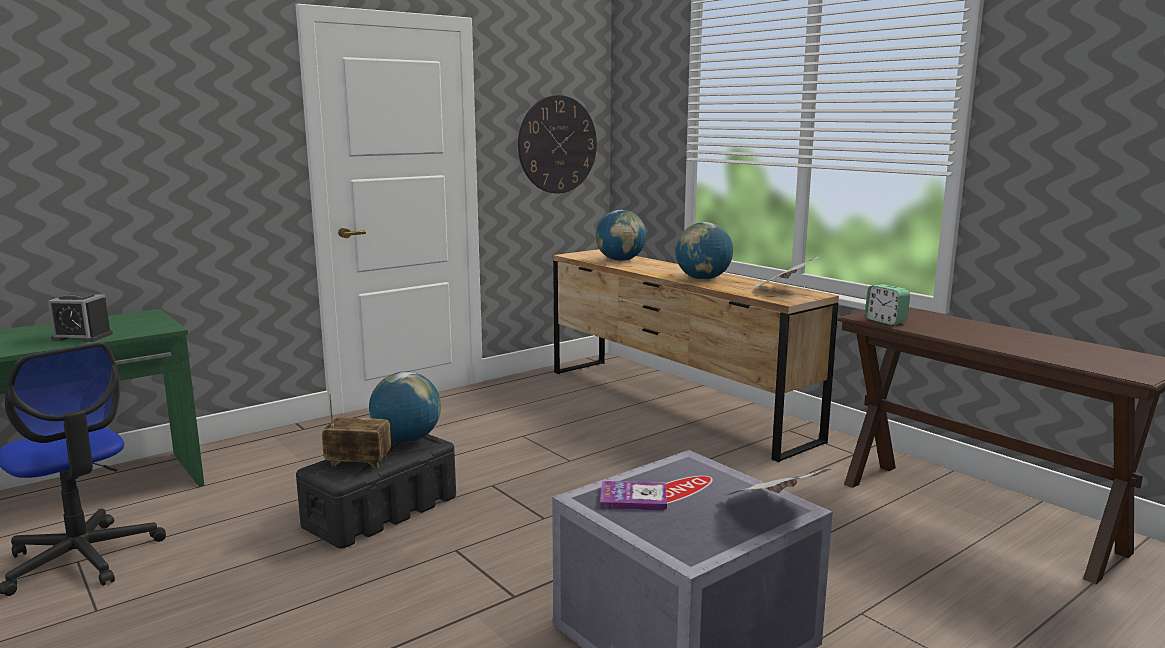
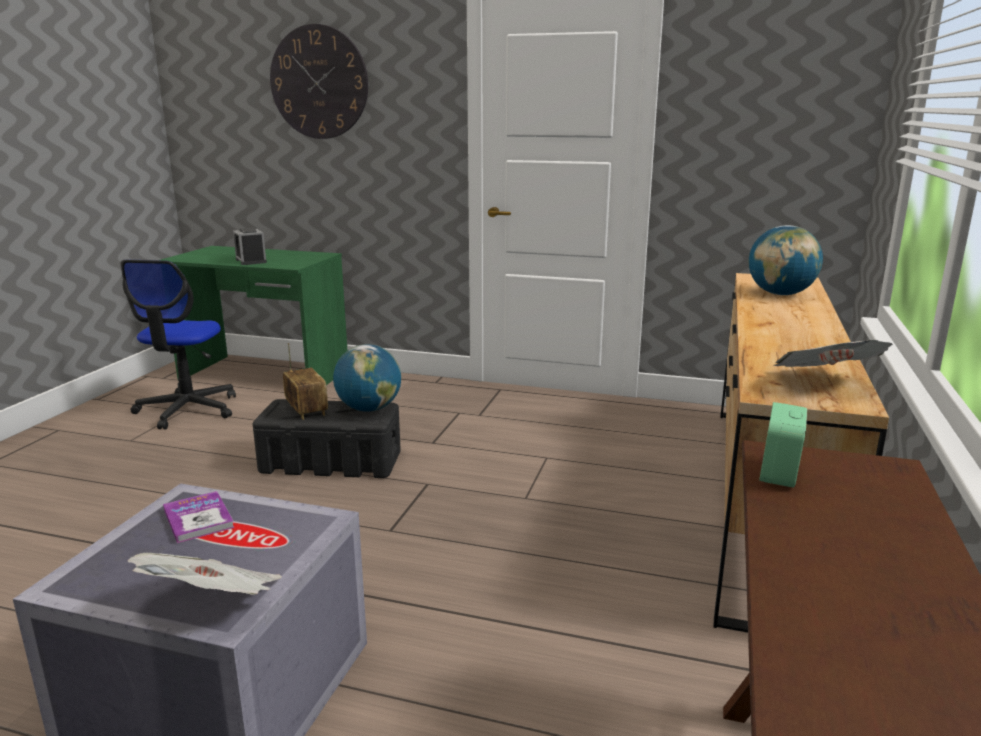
camera: 55 degrees right, 5 degrees up
(557, 144) = (780, 133): wall clock -> wall clock (319, 82)
(702, 279) = (782, 338): globe -> none

